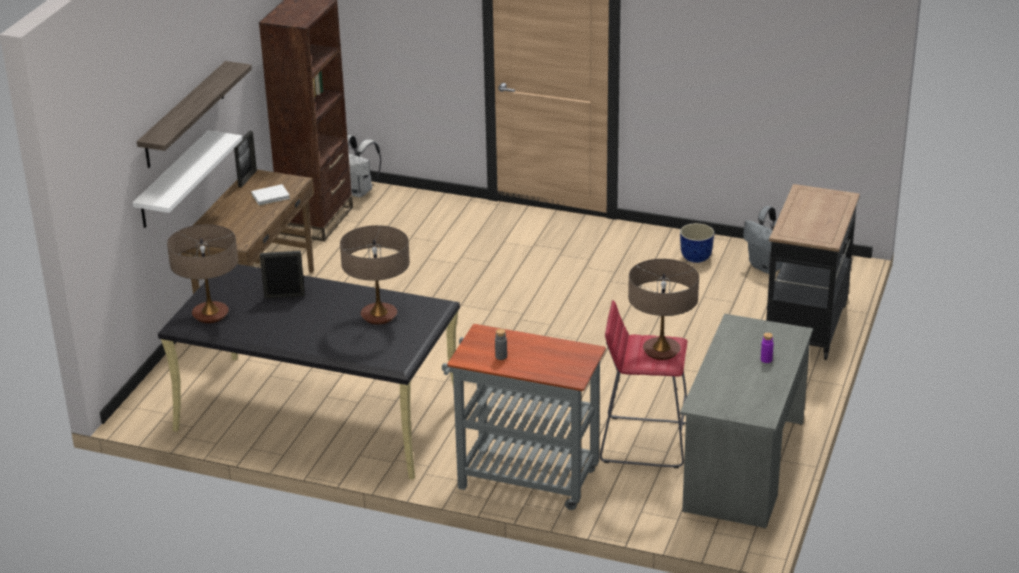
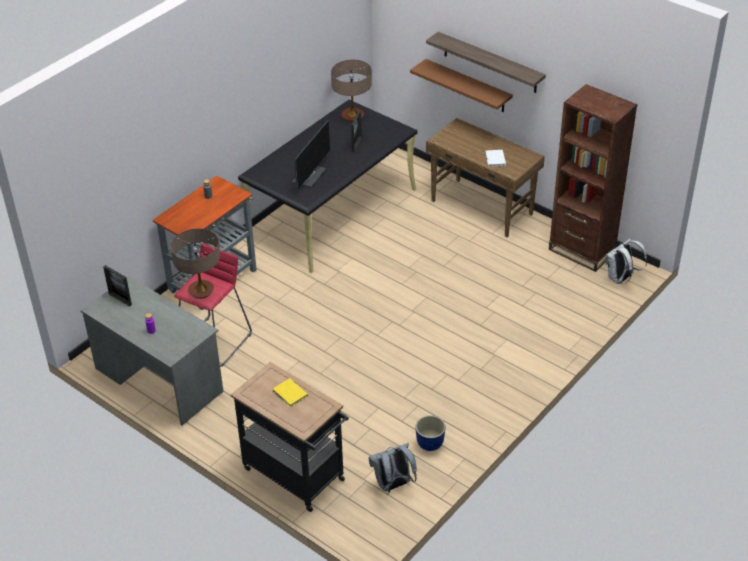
camera: 110 degrees right, 10 degrees up
(173, 180) = (468, 86): white shelf -> brown shelf
(247, 178) = (527, 153): picture frame -> picture frame (120, 299)
(379, 316) = (309, 175): table lamp -> monitor
(806, 214) = (290, 394): none -> yellow book

